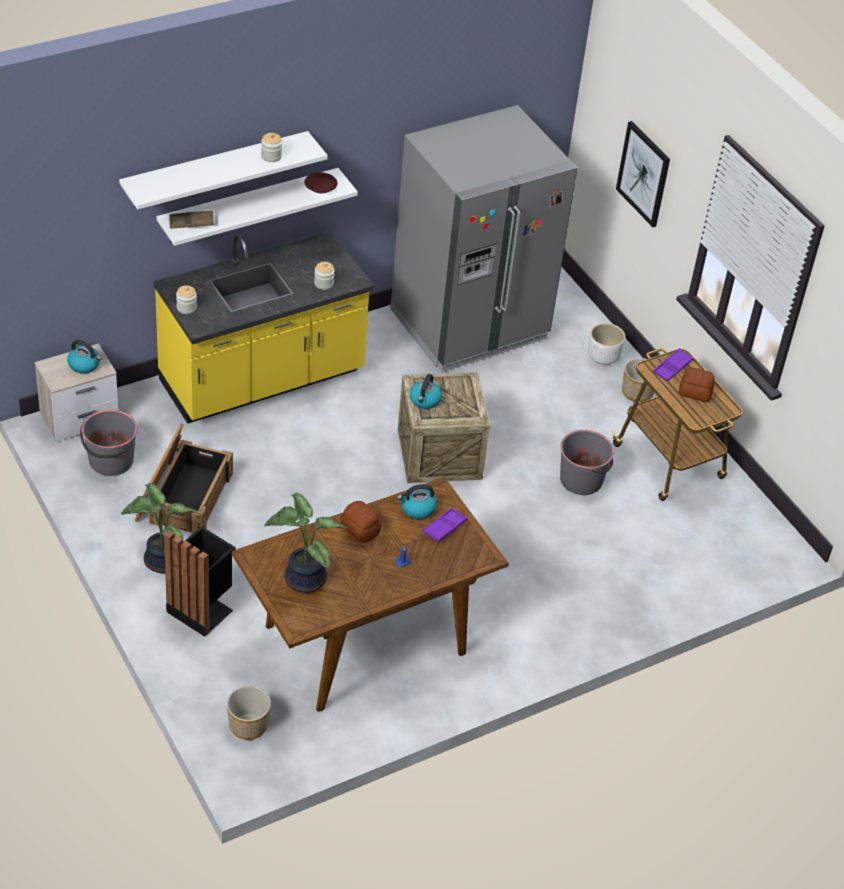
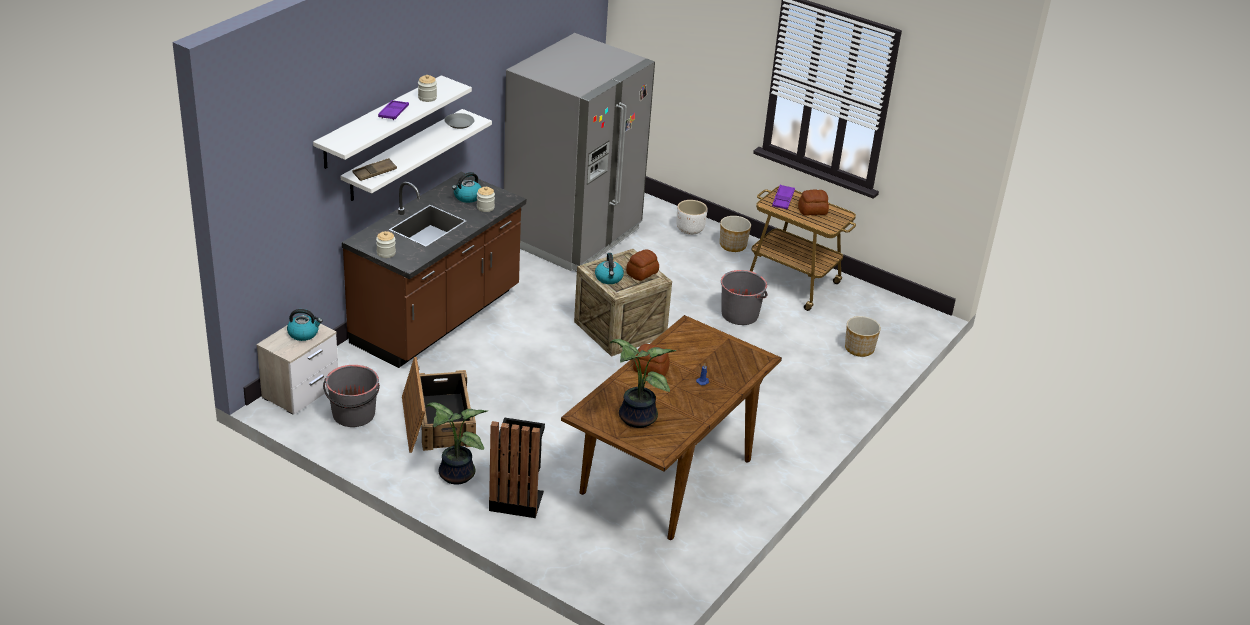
camera: 25 degrees left, 10 degrees down
(248, 725) = (623, 570): planter -> planter (859, 349)
(262, 380) = (437, 318): yellow counter -> brown counter
(320, 186) = (459, 123): brown plate -> grey plate
(417, 509) = (683, 342): kettle -> kettle (467, 197)
(444, 527) = (714, 348): purple tray -> purple tray (393, 113)
(465, 406) = (642, 273): none -> bread
(644, 173) = (695, 61): picture -> none

